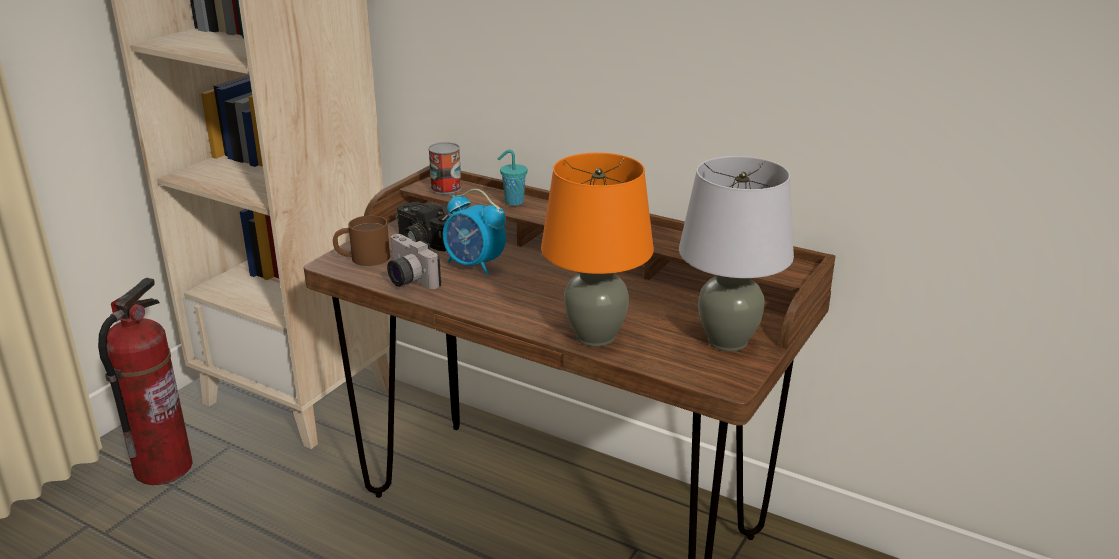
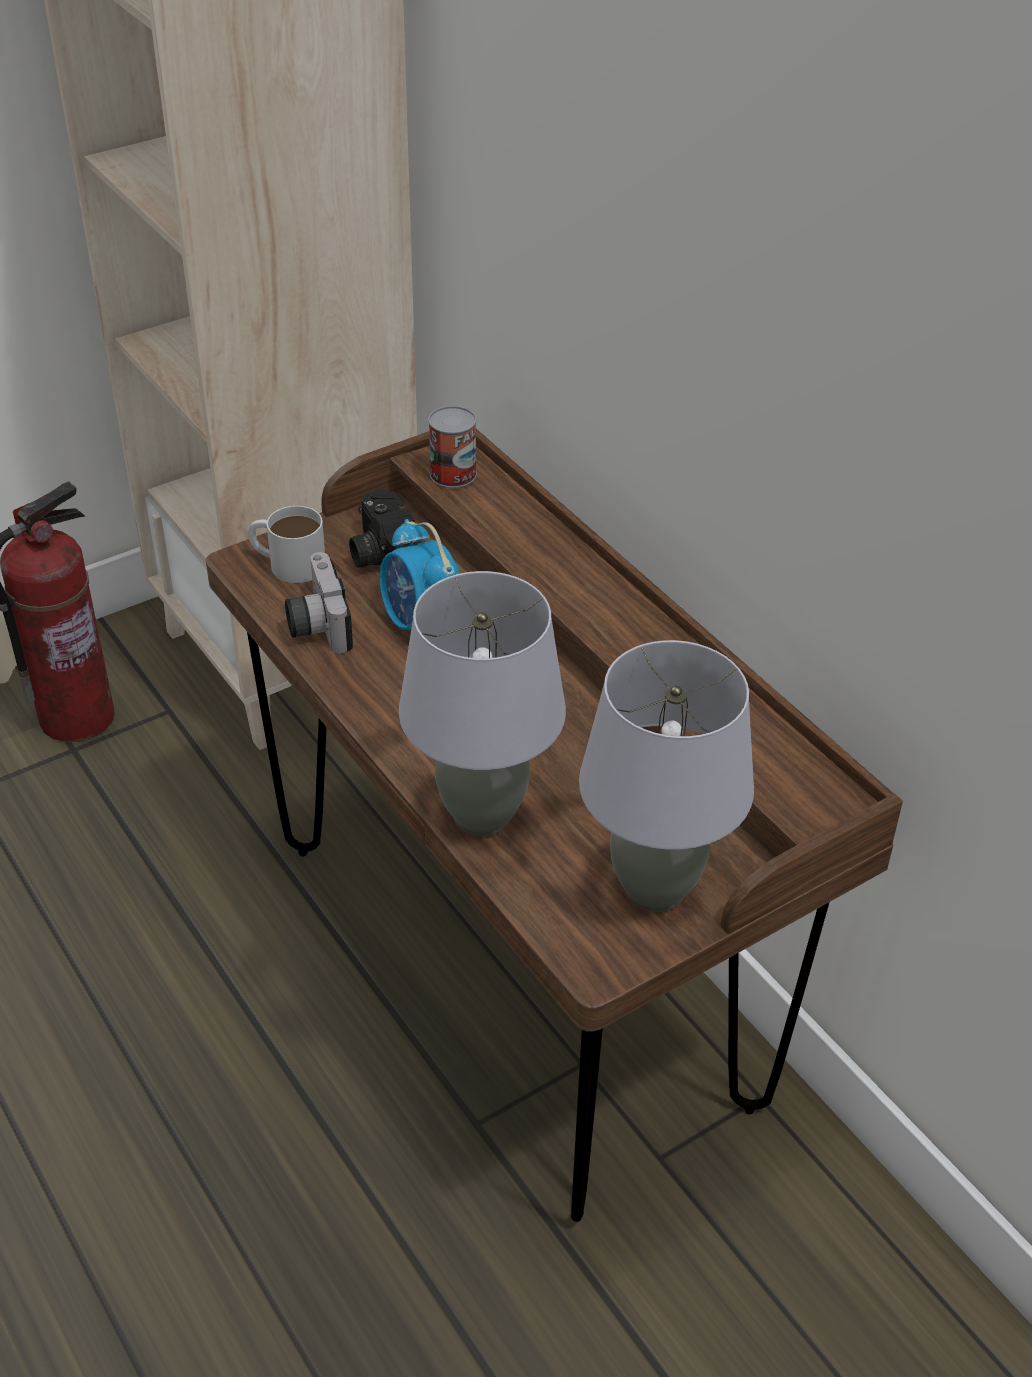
camera: 25 degrees right, 15 degrees up
(362, 258) = (287, 563): brown mug -> white mug
(513, 202) = (524, 532): turquoise cup -> none
(596, 336) = (483, 815): orange table lamp -> grey table lamp

